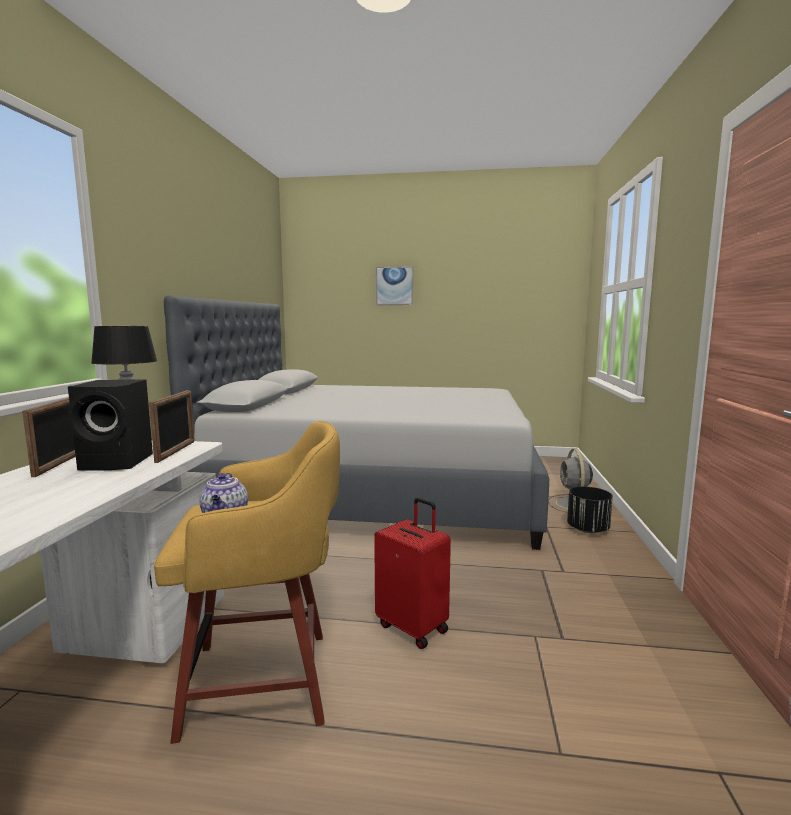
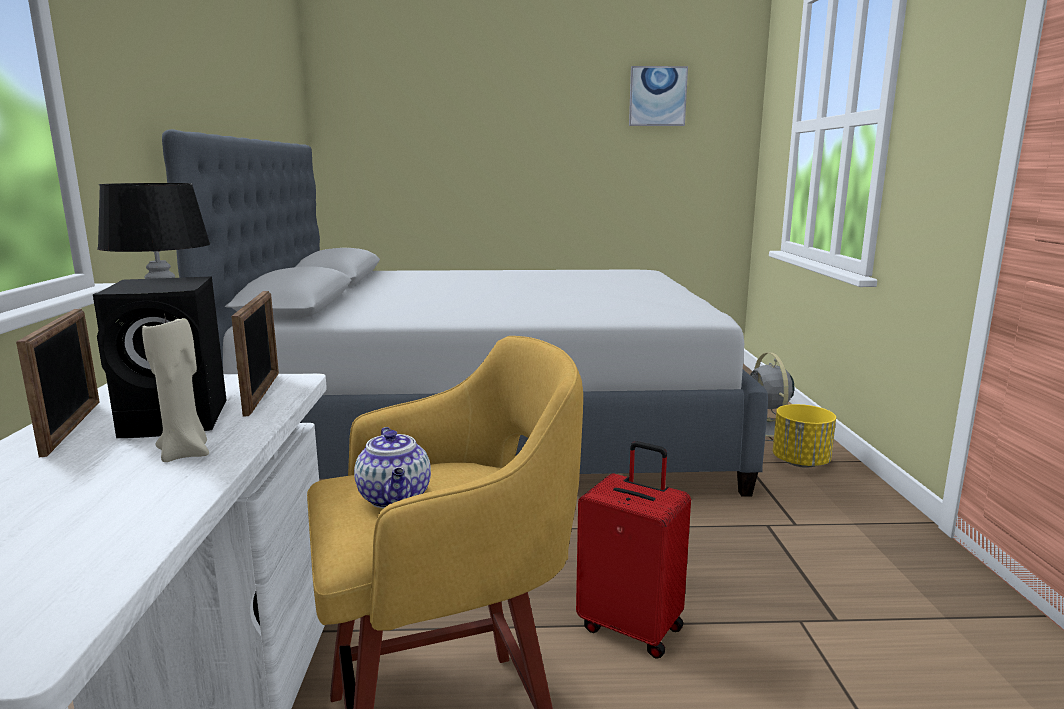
camera: 10 degrees left, 5 degrees up
(106, 480) = (186, 453): none -> beige candle
(394, 286) = (485, 117): picture -> picture (657, 96)
(588, 529) = (801, 462): black planter -> yellow planter

